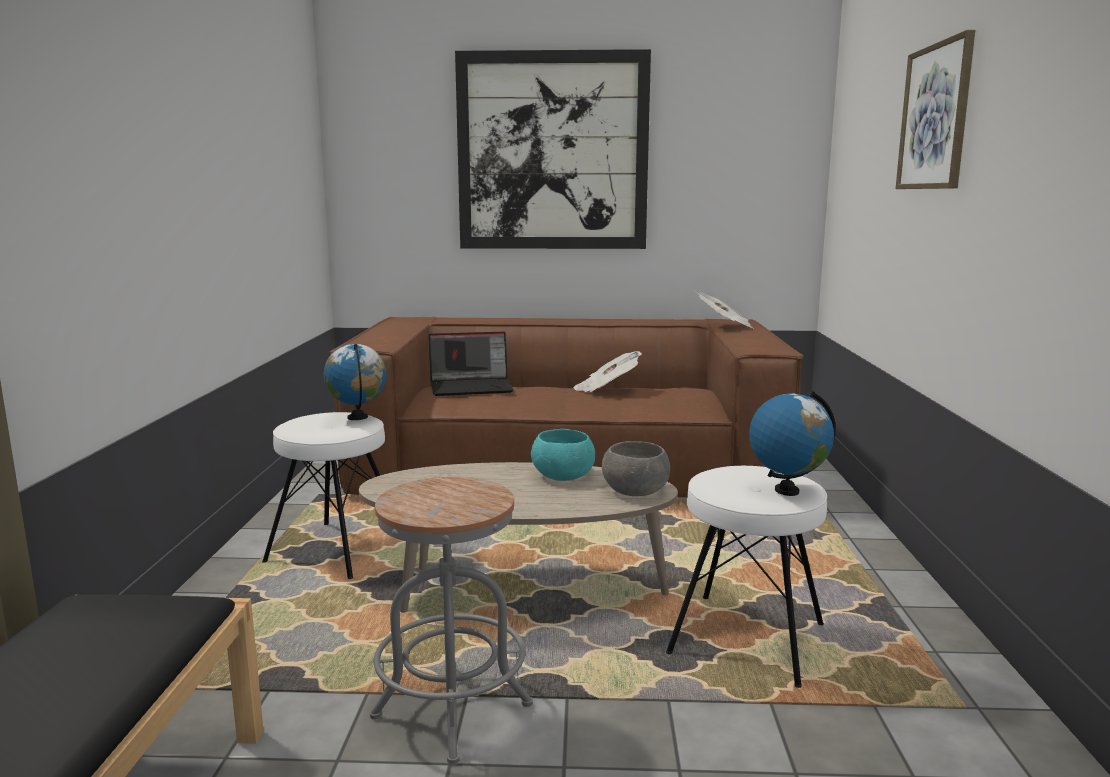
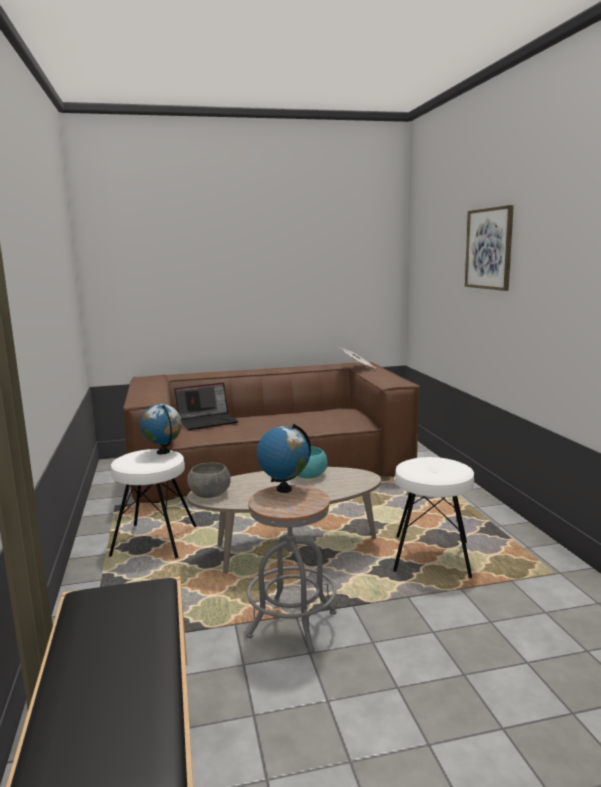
camera: 15 degrees left, 0 degrees up
(552, 152) = (239, 261): picture -> none
(606, 389) = (295, 415): newspaper -> none
(635, 491) = (356, 479): grey bowl -> grey bowl (210, 494)
(786, 491) = (453, 470): globe -> globe (284, 489)

